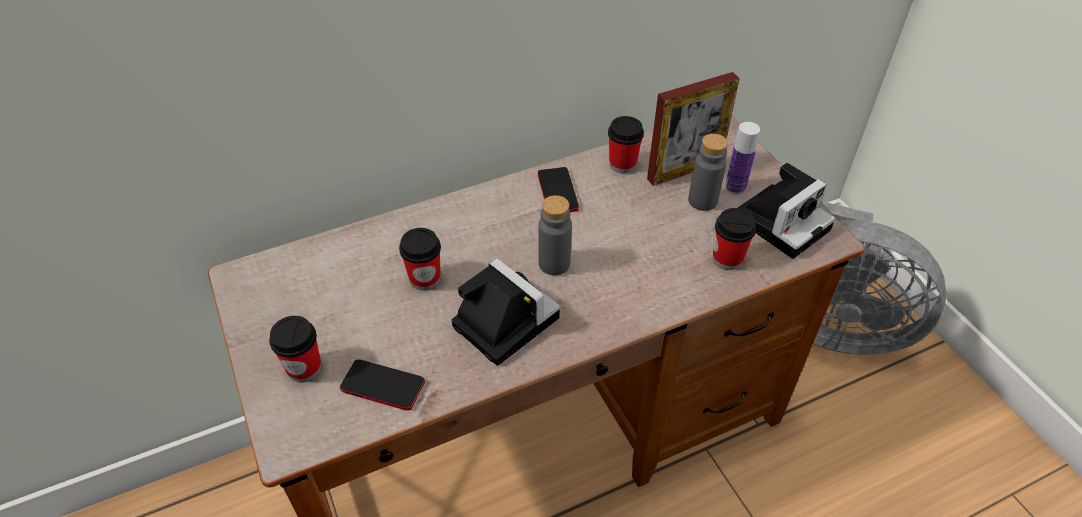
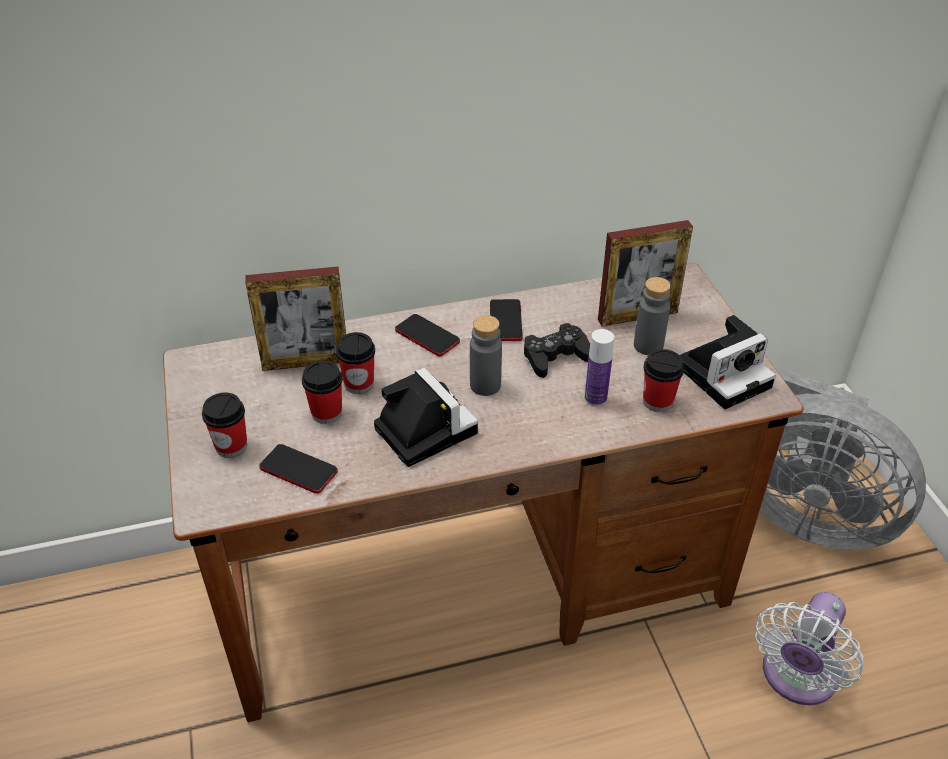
camera: 10 degrees right, 5 degrees down
(364, 262) = (305, 362): none -> picture frame
(483, 217) = (427, 336): none -> phone
(616, 223) = (555, 356): none -> black game controller
(622, 164) = (576, 303): cup -> cup (326, 413)
(735, 187) = (685, 337): bottle -> bottle (595, 398)
(851, 484) = (796, 678): none -> white fan

